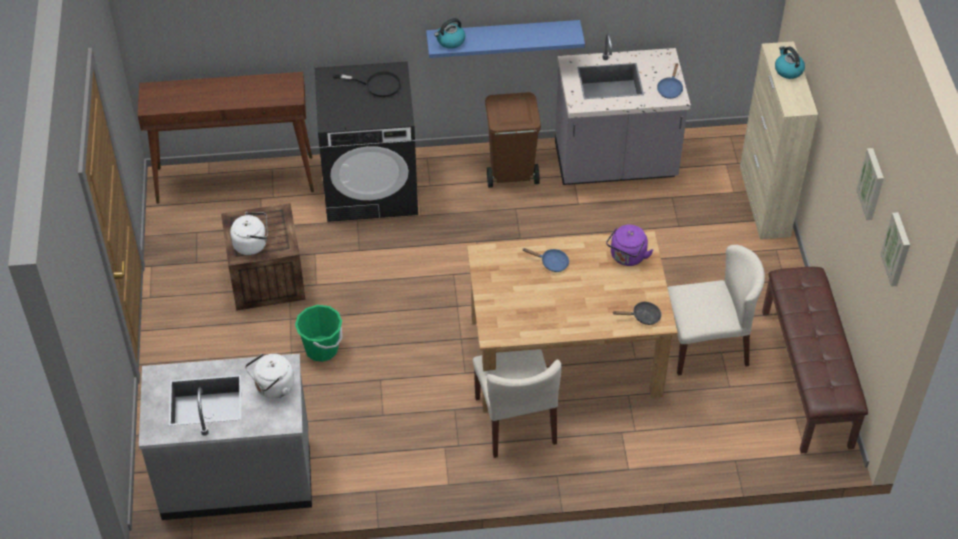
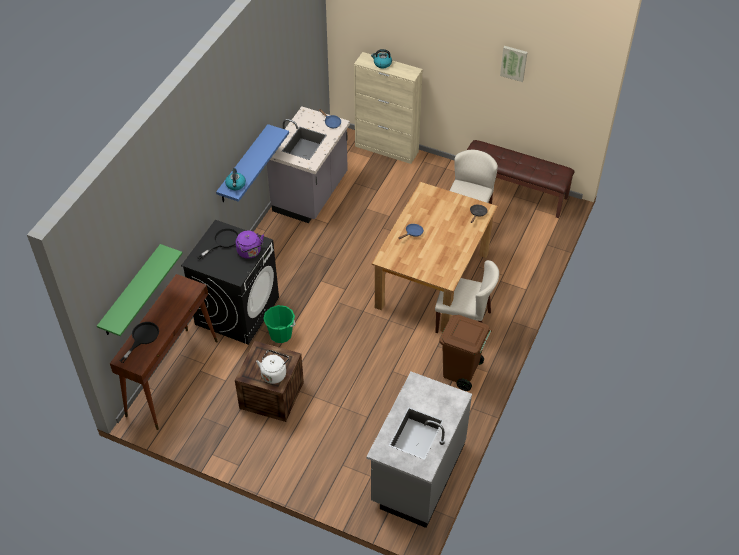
camera: 60 degrees left, 0 degrees up
(190, 90) = (142, 338): none -> black frying pan
(208, 32) = (131, 291): none -> green shelf
(273, 388) = (429, 394): white kettle -> none
(322, 349) = (349, 390): green bucket -> green bucket (281, 334)
(510, 174) = (281, 241): brown trash can -> brown trash can (461, 373)
(627, 257) = (431, 201): purple kettle -> purple kettle (250, 252)
(897, 249) = (565, 74): picture -> none

